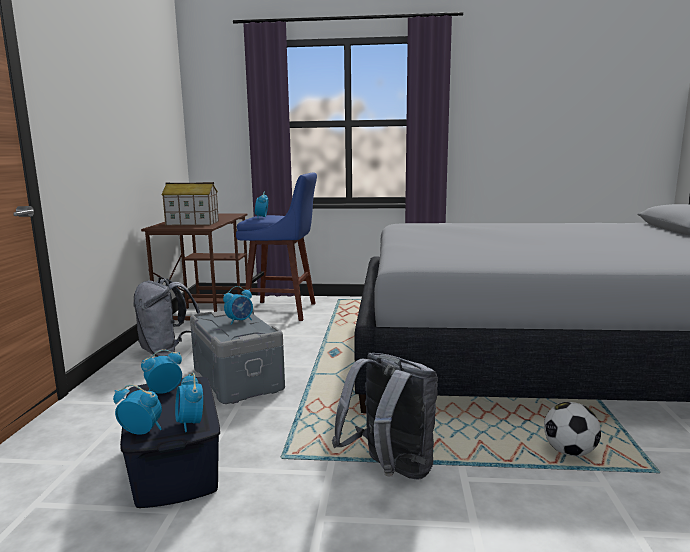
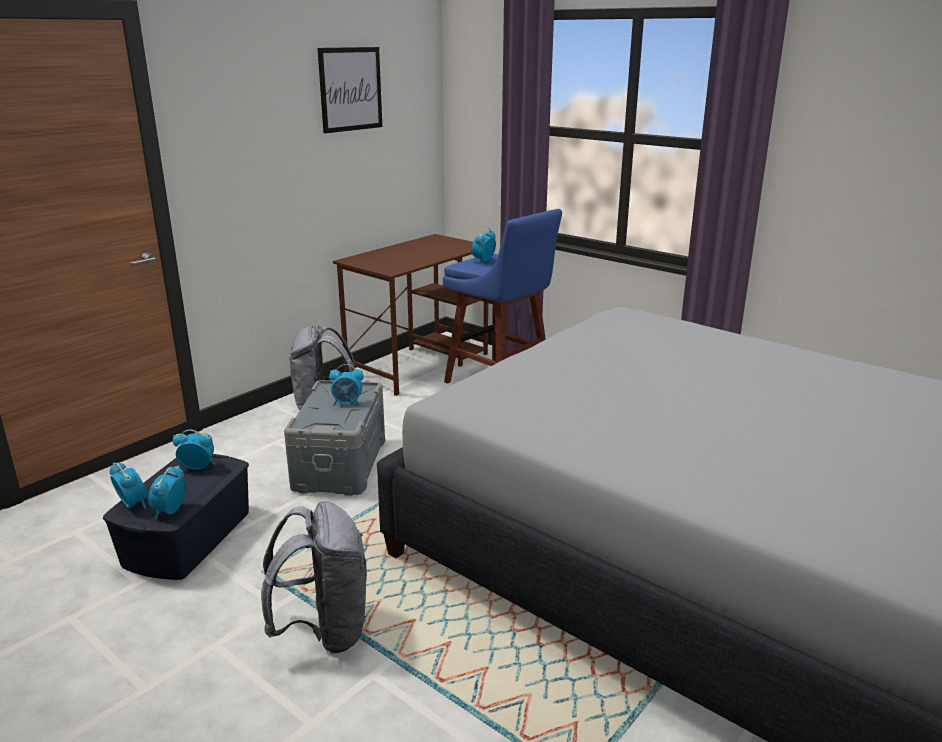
camera: 35 degrees right, 10 degrees up
(139, 86) = (350, 89): none -> picture
(192, 223) = (394, 259): toy house -> none
(569, 452) = (522, 706): football -> none

